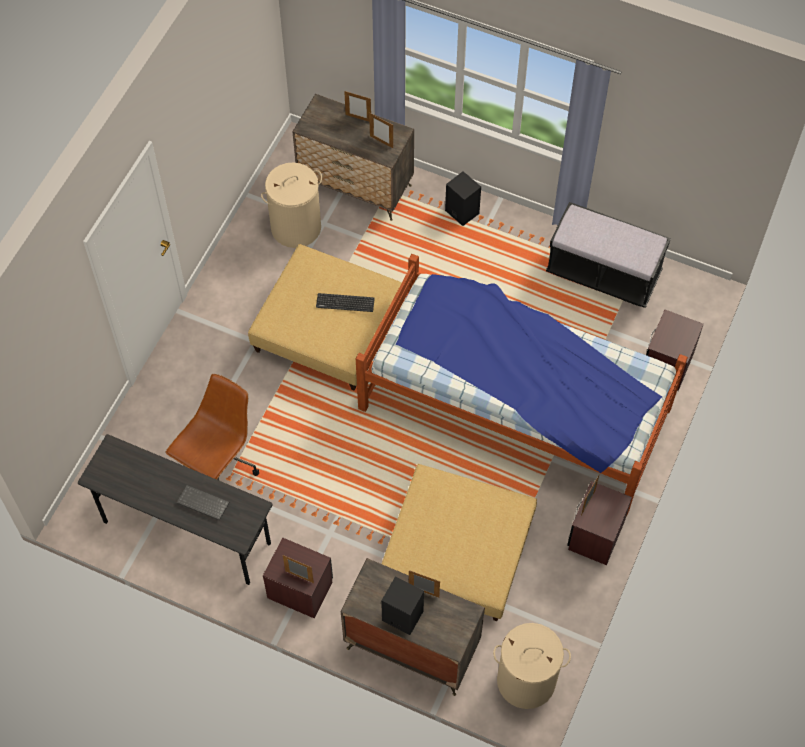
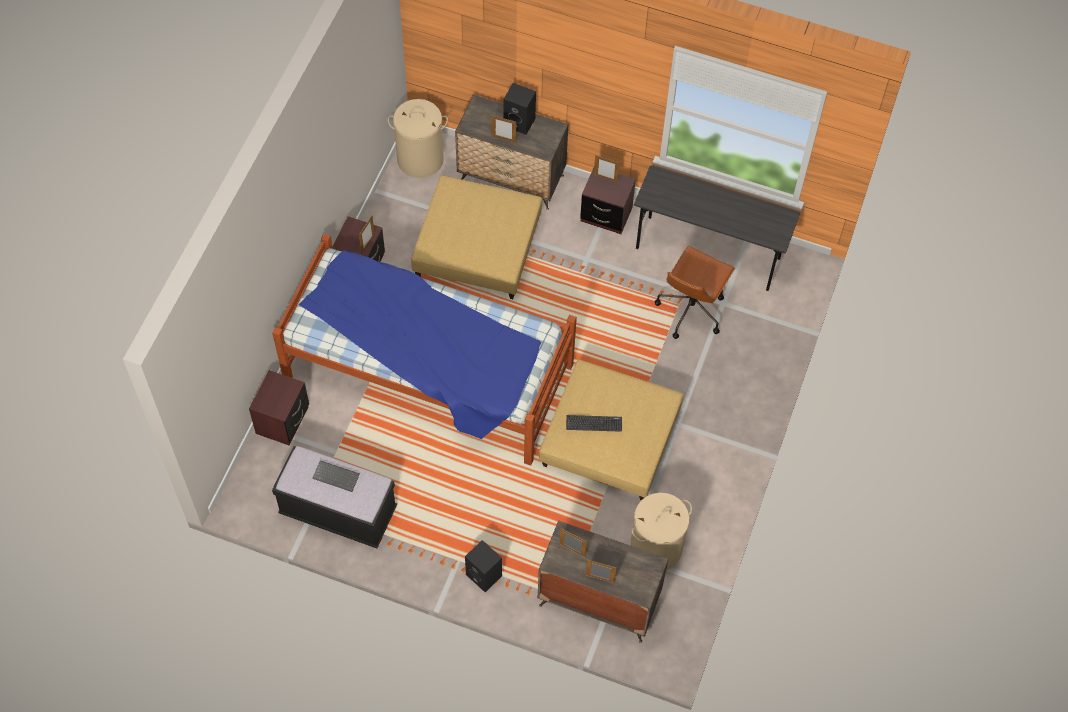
camera: 175 degrees right, 0 degrees up
(202, 503) = (692, 200): keyboard -> keyboard (337, 476)

